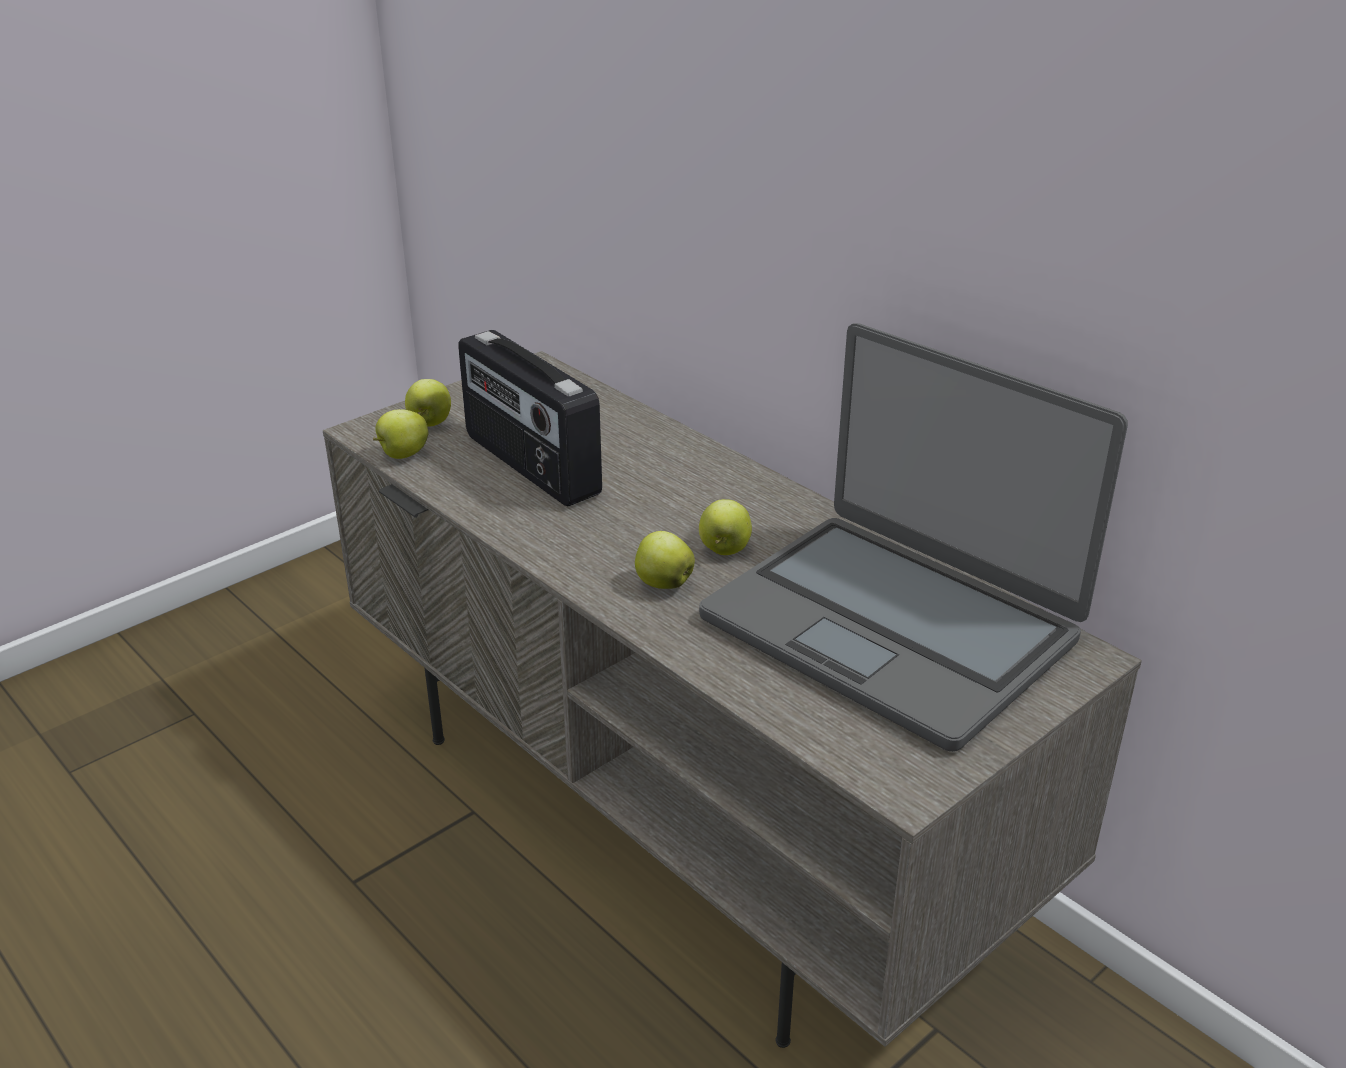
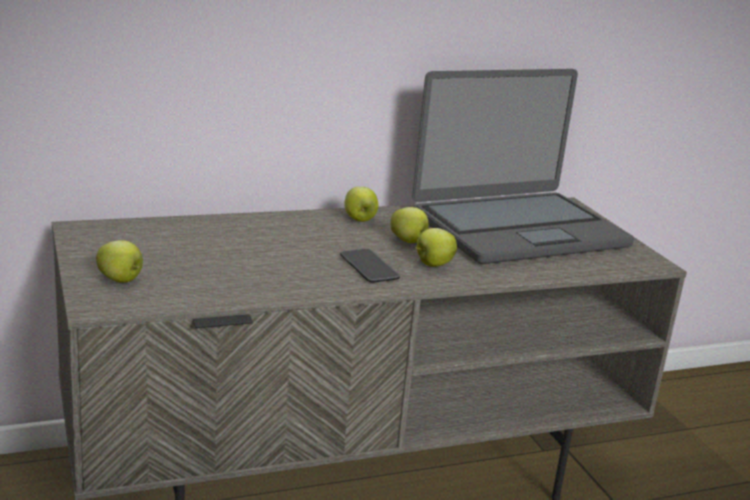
camera: 70 degrees left, 10 degrees down
(402, 455) = (163, 300): apple -> apple (359, 220)
(530, 466) = (239, 264): radio -> none
(605, 541) = (369, 267): none -> phone

